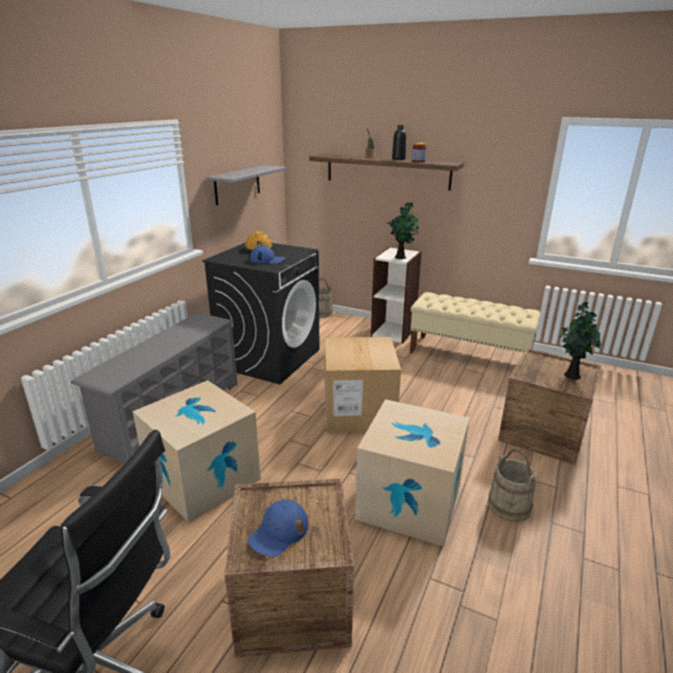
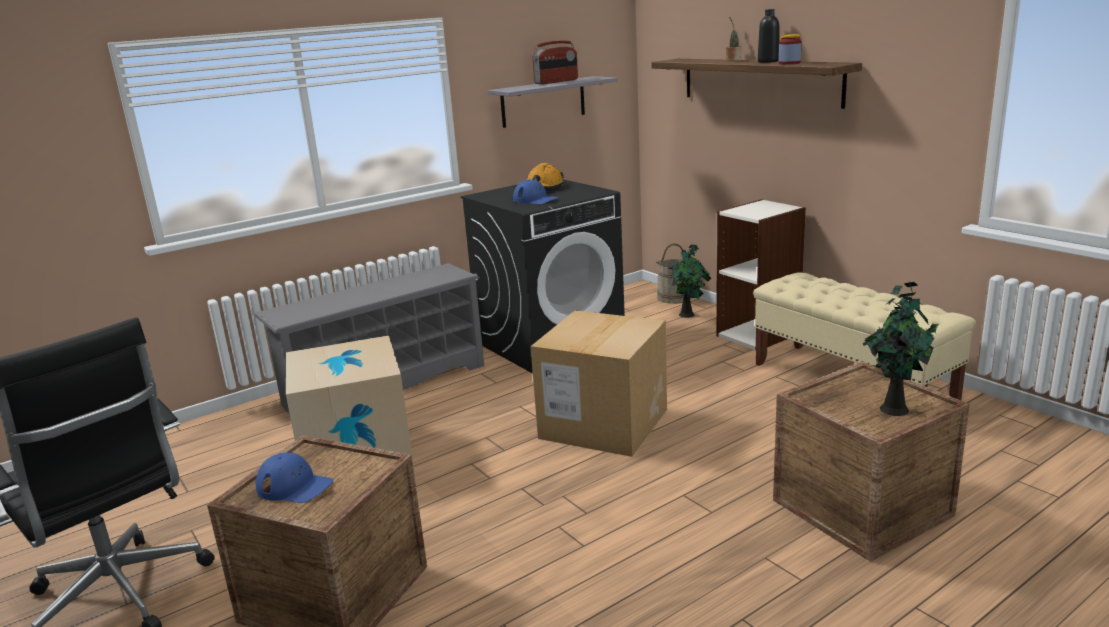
camera: 30 degrees right, 5 degrees down
(247, 170) = (556, 82): none -> radio
(279, 532) = (295, 486): blue cap -> blue cap turned 135 degrees counterclockwise
(401, 257) = (760, 213): potted plant -> potted plant (688, 315)
(409, 501) = (564, 538): cardboard box -> none
(509, 505) = (699, 581): beige bucket -> none

